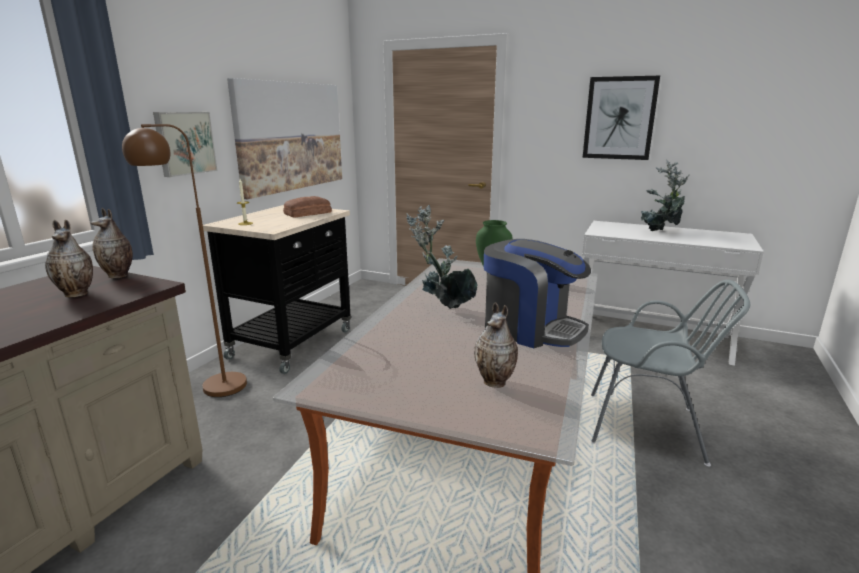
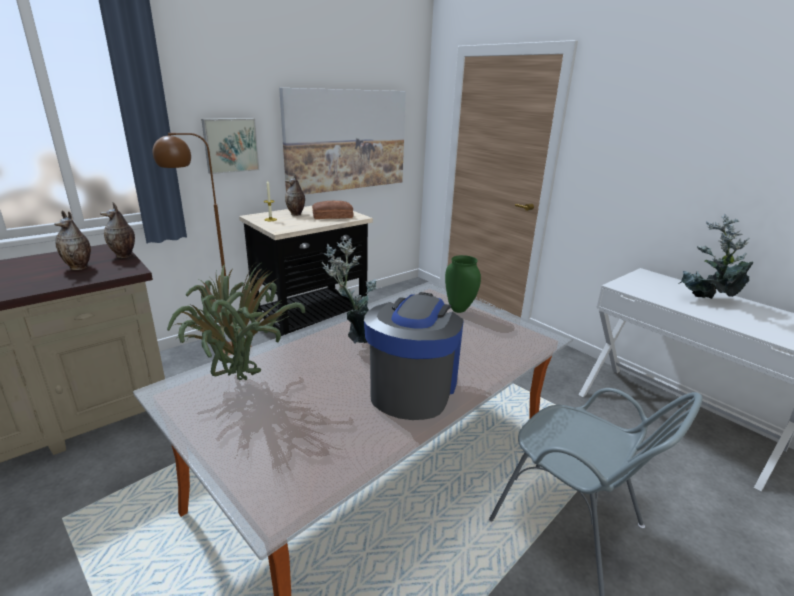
camera: 25 degrees right, 5 degrees up
(379, 363) = (239, 384): none -> potted plant
(496, 382) = (304, 439): vase -> vase (296, 214)
(531, 329) = (412, 388): coffee machine -> coffee machine turned 135 degrees counterclockwise
(619, 118) = (691, 151): picture -> none

